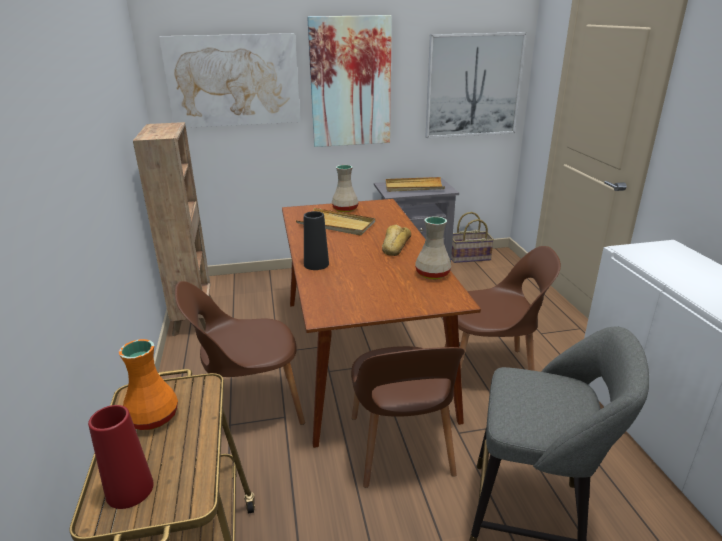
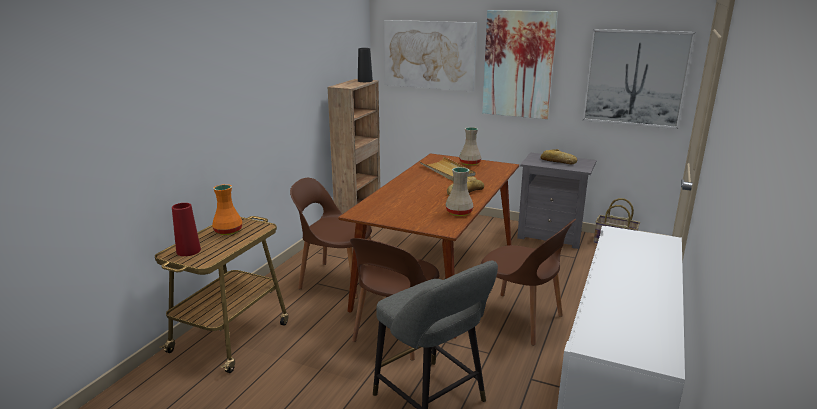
camera: 35 degrees right, 5 degrees down
(316, 264) = (396, 189): black vase -> black vase (365, 81)
(414, 187) = (558, 161): beige tray -> bread

